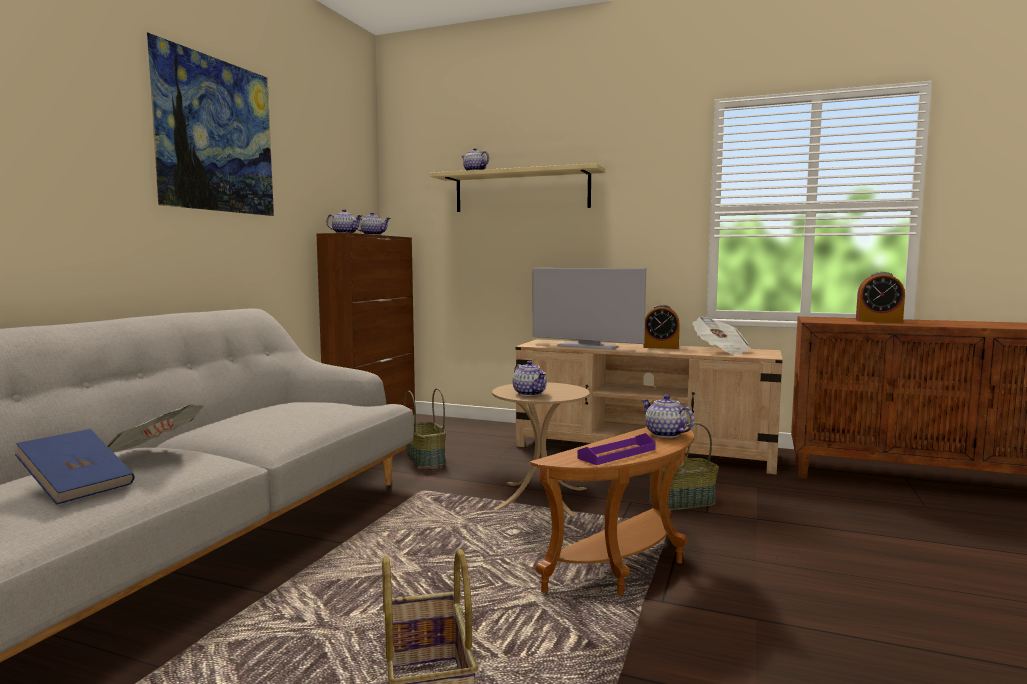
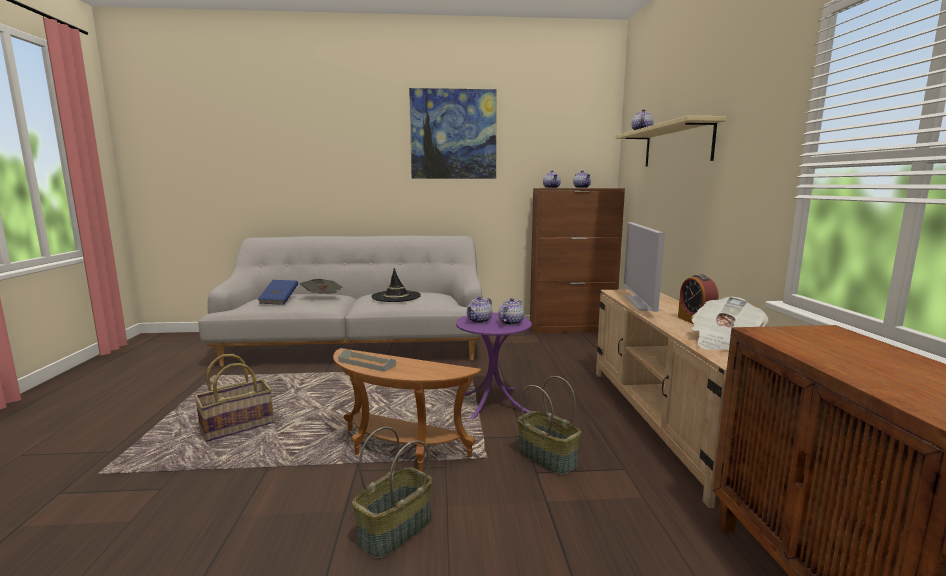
camera: 65 degrees right, 5 degrees up
(273, 417) = (396, 296): none -> black hat
(426, 459) = (527, 357): basket -> basket (395, 531)
(540, 499) = (493, 403): beige side table -> purple side table
(617, 454) = (367, 363): purple tray -> grey tray
(664, 434) = (431, 370): teapot -> teapot (510, 322)
(878, 321) = (870, 361): alarm clock -> none

